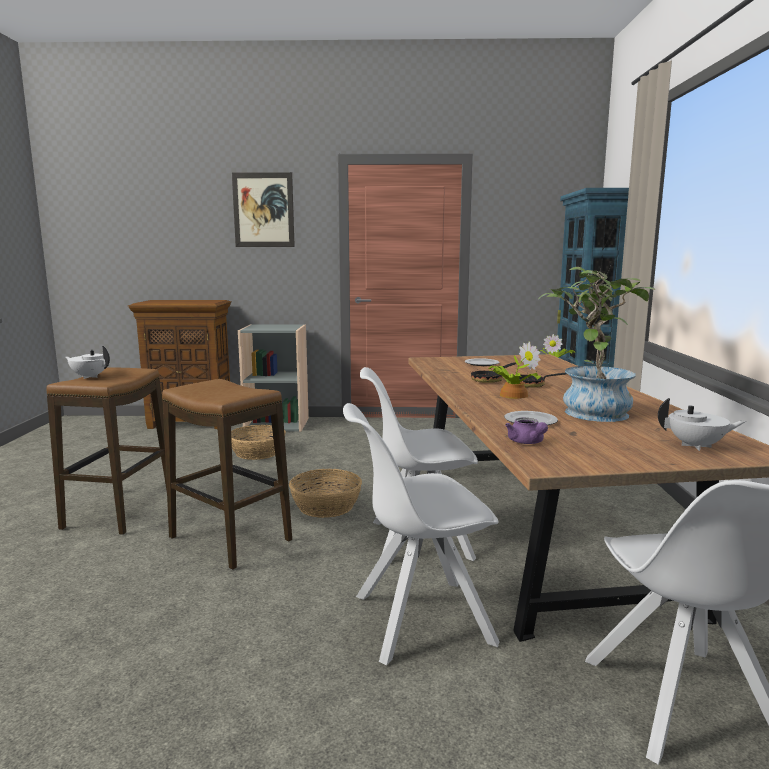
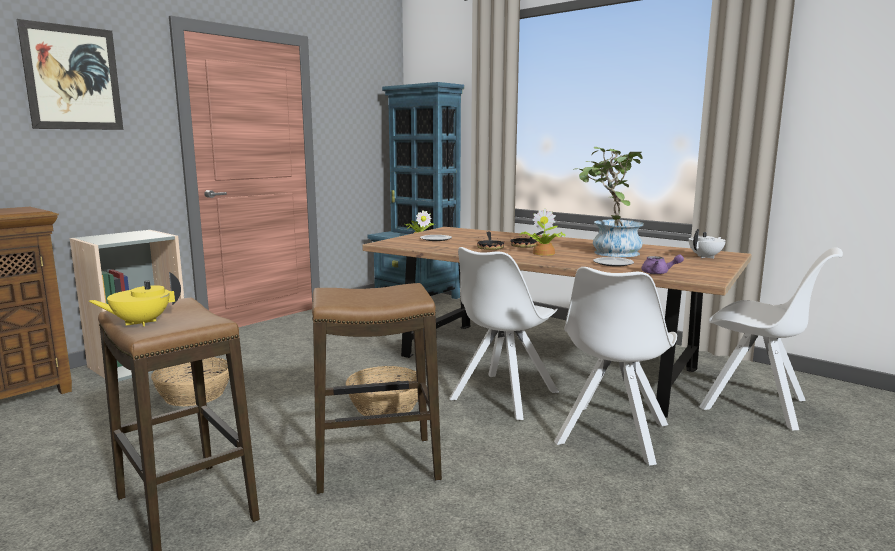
camera: 50 degrees left, 0 degrees up
(90, 376) = (140, 323): white teapot -> yellow teapot

